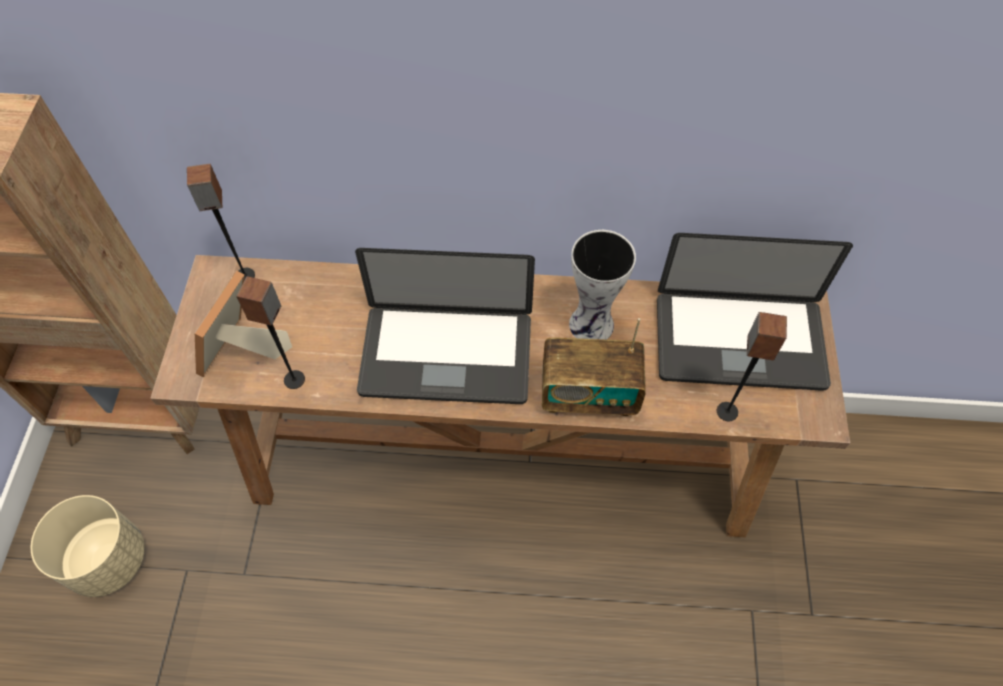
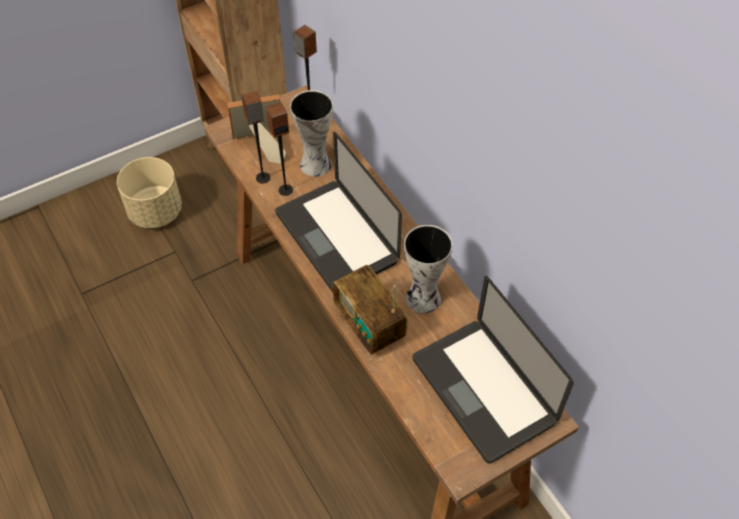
camera: 55 degrees right, 5 degrees down
(322, 314) = (315, 163): none -> vase
(726, 411) = (420, 410): speaker -> speaker (285, 190)

